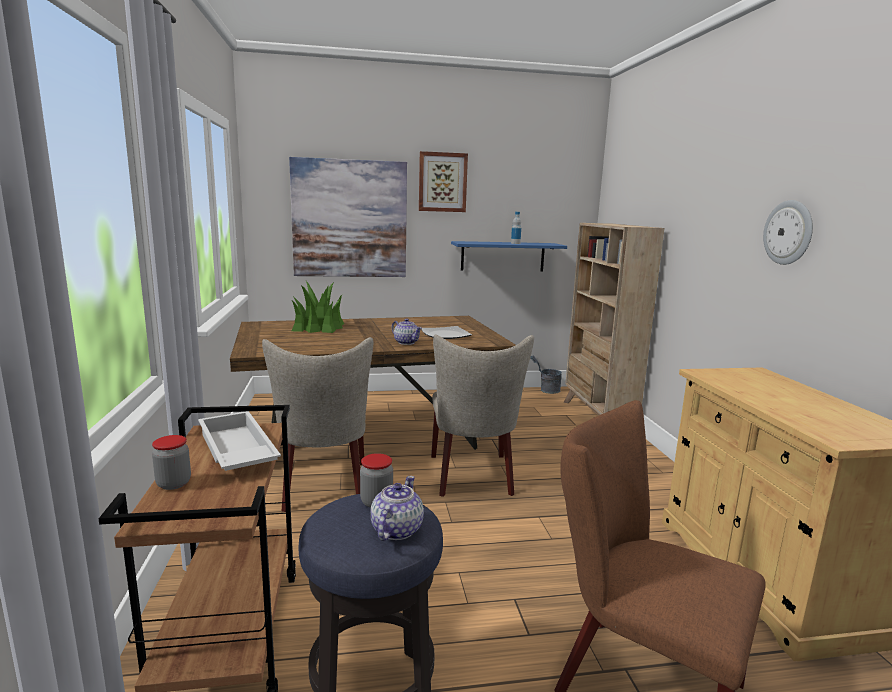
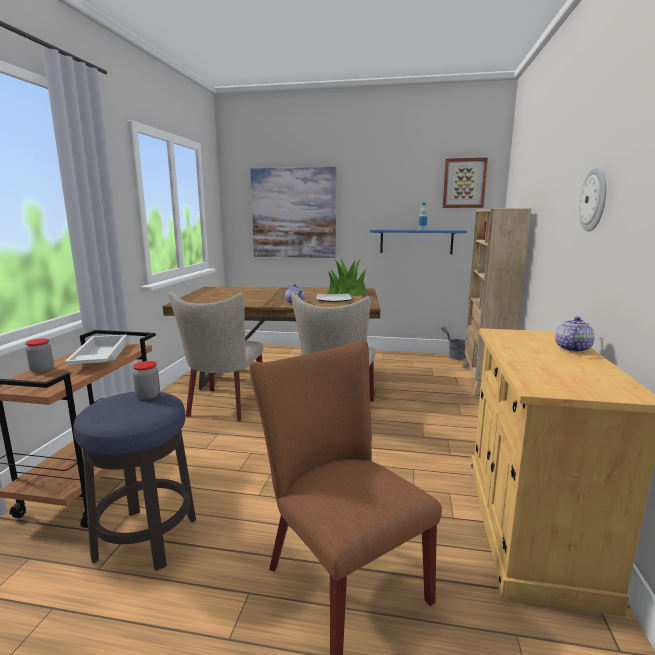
camera: 20 degrees right, 0 degrees up
(318, 327) = (248, 291): potted plant -> potted plant (347, 292)
(396, 530) = (136, 412): teapot -> teapot (572, 349)
(442, 182) = (364, 181): picture -> picture (464, 183)

